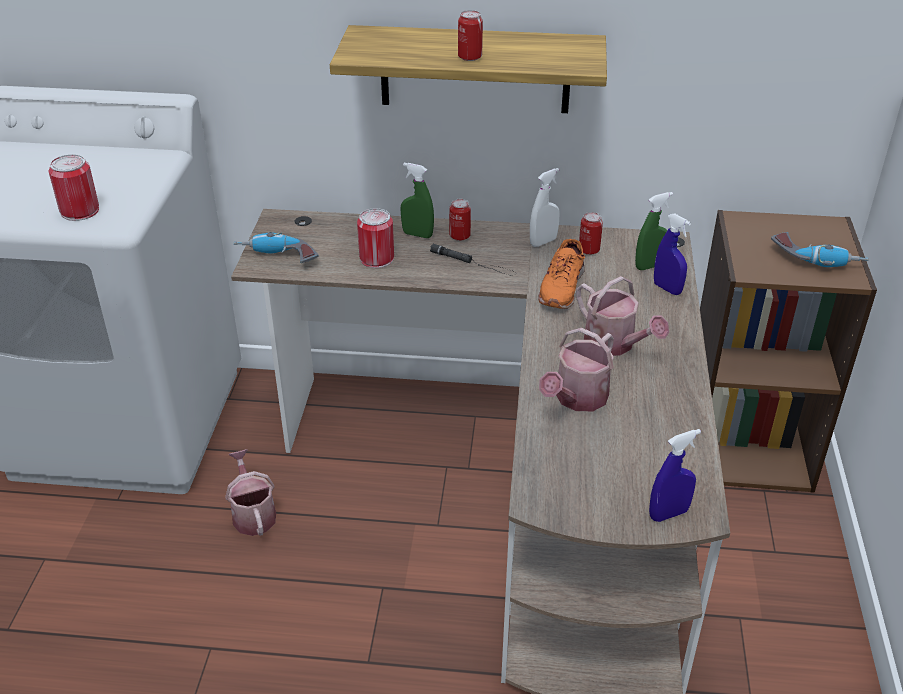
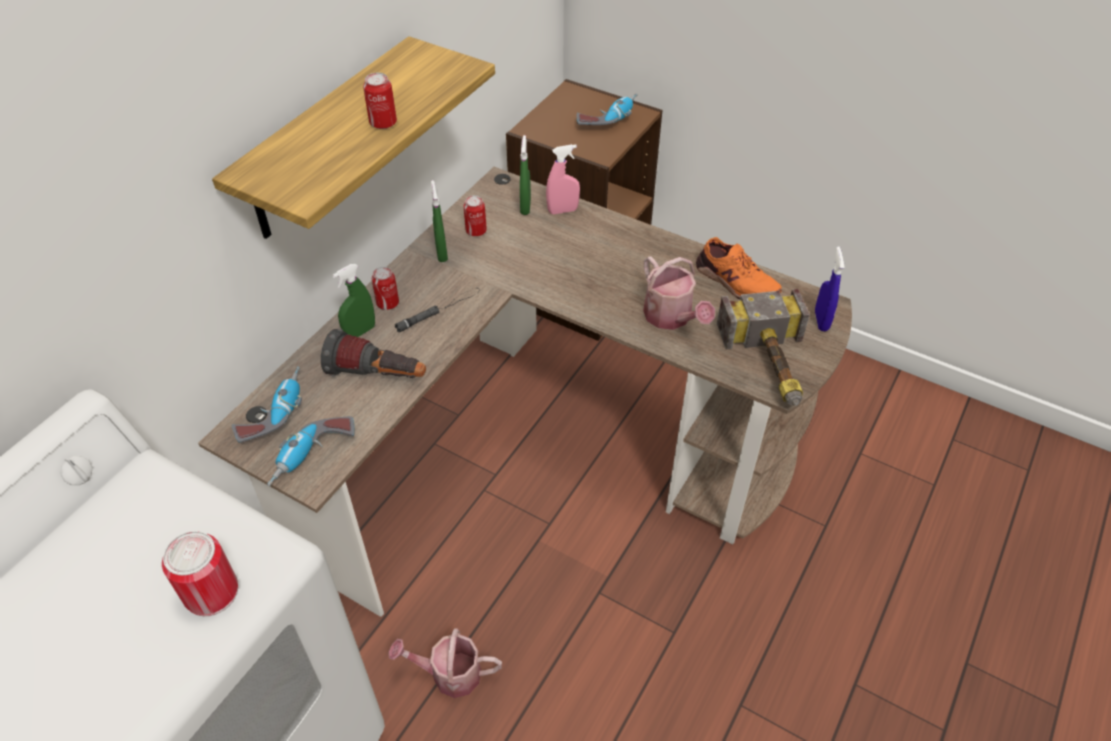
camera: 65 degrees left, 10 degrees up
(308, 226) = (274, 412): none -> power drill
(376, 258) = (378, 376): can -> flashlight
(543, 242) = (441, 253): white spray bottle -> green spray bottle
(561, 287) = (518, 269): orange shoe -> orange shoe (735, 282)
(563, 488) = (772, 366): none -> hammer
(614, 344) = (616, 269): watering can -> none
(667, 289) = (562, 210): blue spray bottle -> pink spray bottle

